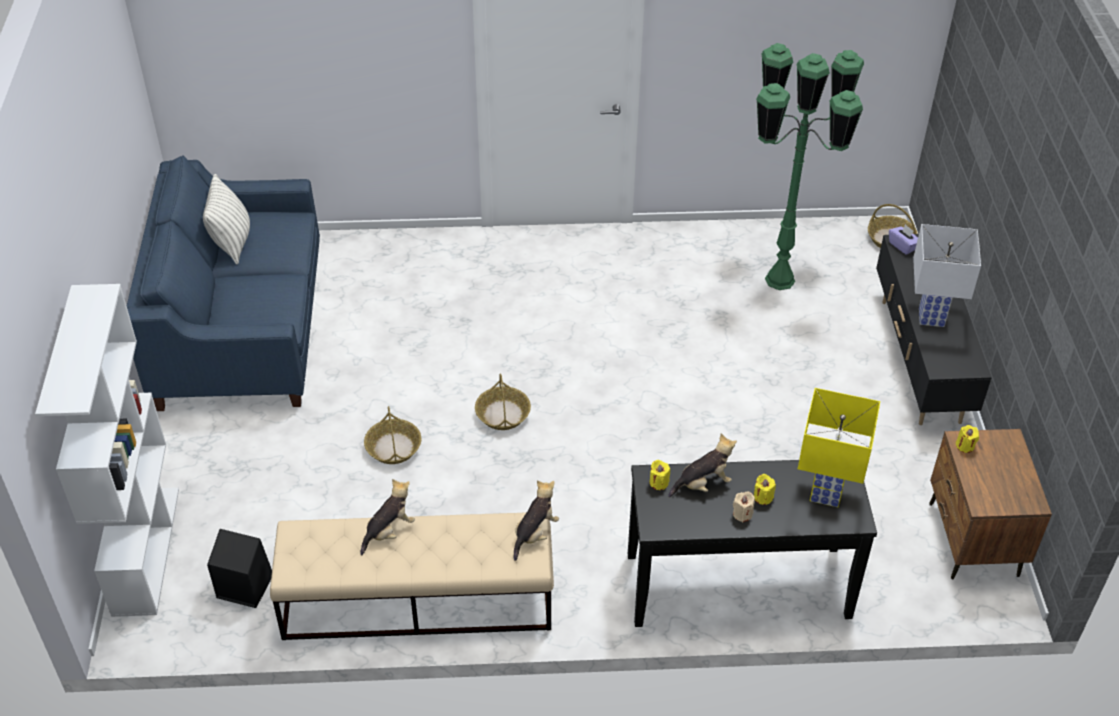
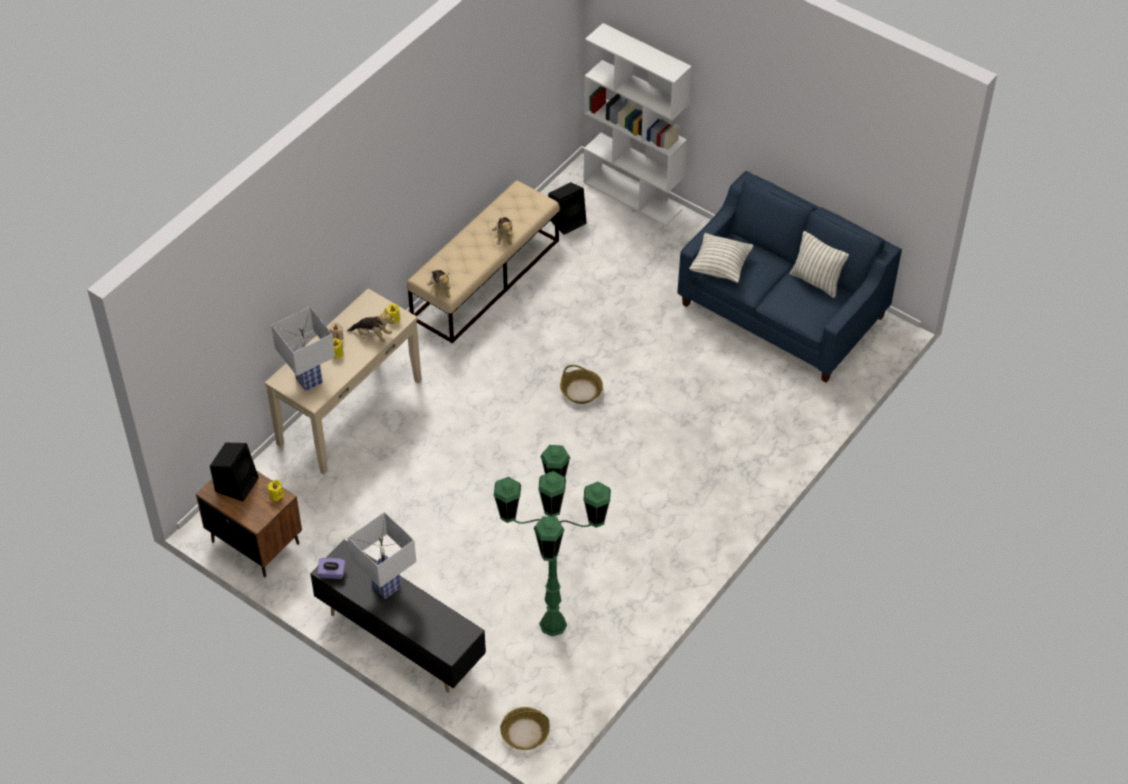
camera: 130 degrees right, 5 degrees up
(274, 317) = (720, 267): none -> pillow
(393, 447) = (606, 327): basket -> none
(703, 484) = (372, 336): plush toy -> plush toy turned 90 degrees counterclockwise
(738, 586) = (349, 412): black console table -> beige console table
(826, 494) = (308, 380): yellow table lamp -> white table lamp
(903, 246) = (462, 631): purple tissue box -> purple tissue box (332, 573)
(996, 488) = (237, 483): none -> black speaker

